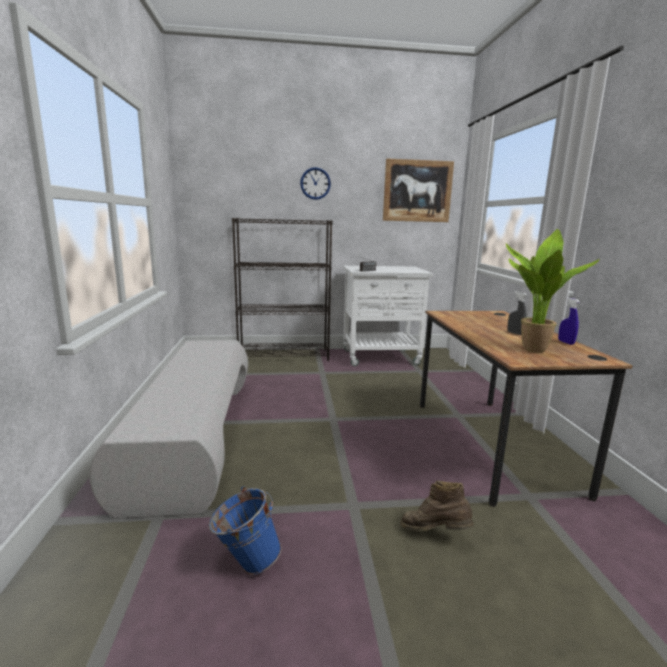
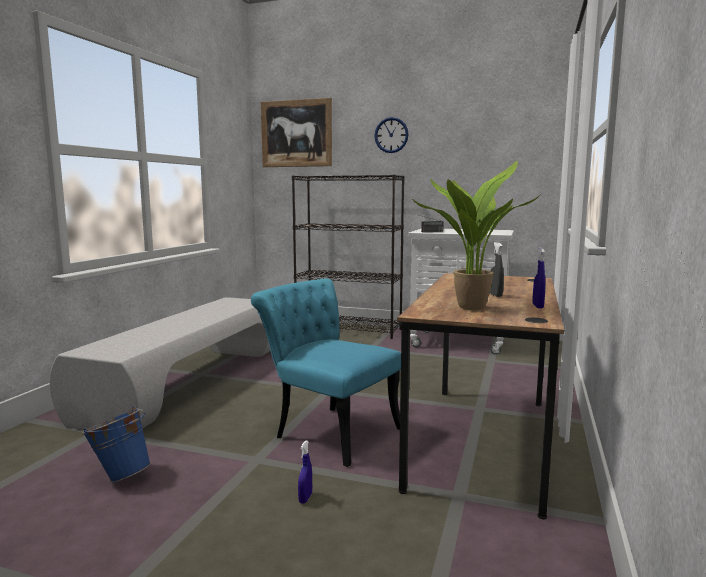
camera: 25 degrees right, 5 degrees down
(378, 460) = (328, 430): none -> turquoise chair
(417, 191) = (516, 136): picture -> picture (296, 133)
(435, 533) = (305, 498): brown boot -> blue spray bottle

